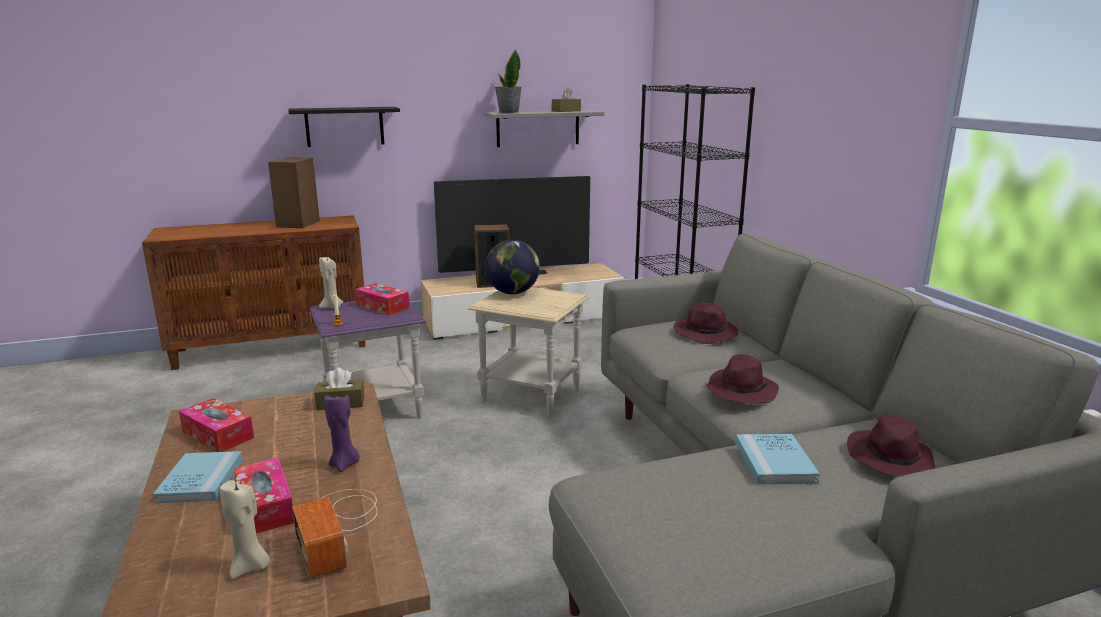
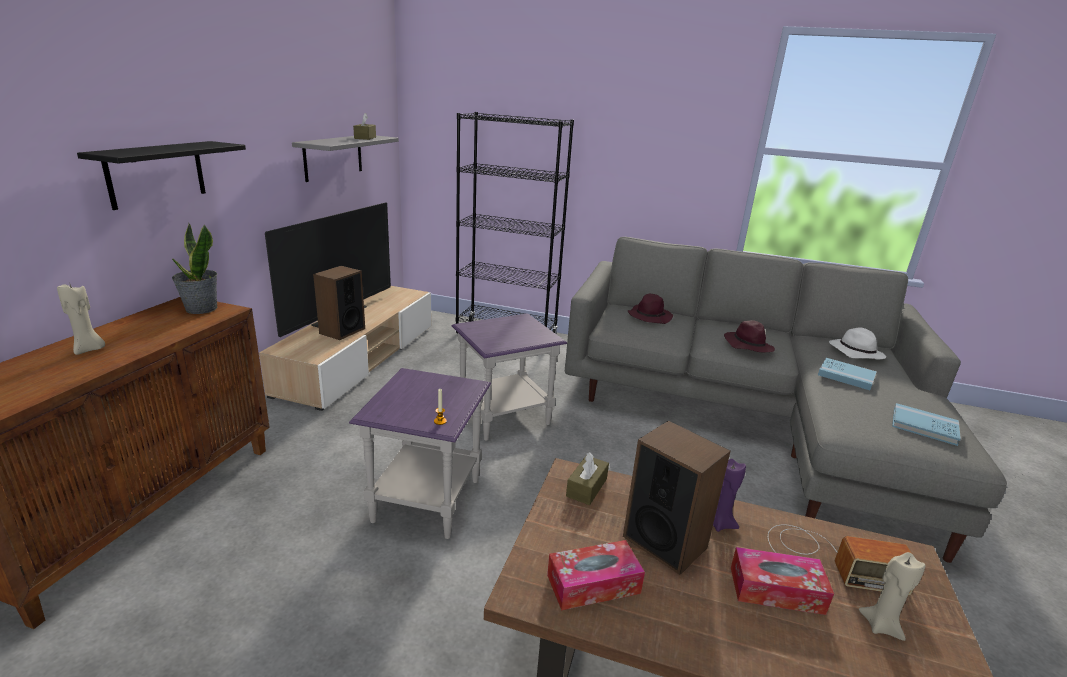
camera: 55 degrees left, 5 degrees up
(201, 480) = (698, 621): blue book -> blue book (924, 426)
(298, 224) = (149, 326): speaker -> speaker (664, 541)
(332, 307) = (379, 409): beige candle -> beige candle (89, 349)
(382, 306) = (423, 386): tissue box -> none
(508, 112) = (326, 142): potted plant -> potted plant (201, 309)
(512, 293) = (481, 330): globe -> none
(532, 394) = (505, 416): beige side table -> purple side table
(889, 459) = (854, 352): purple hat -> white hat

